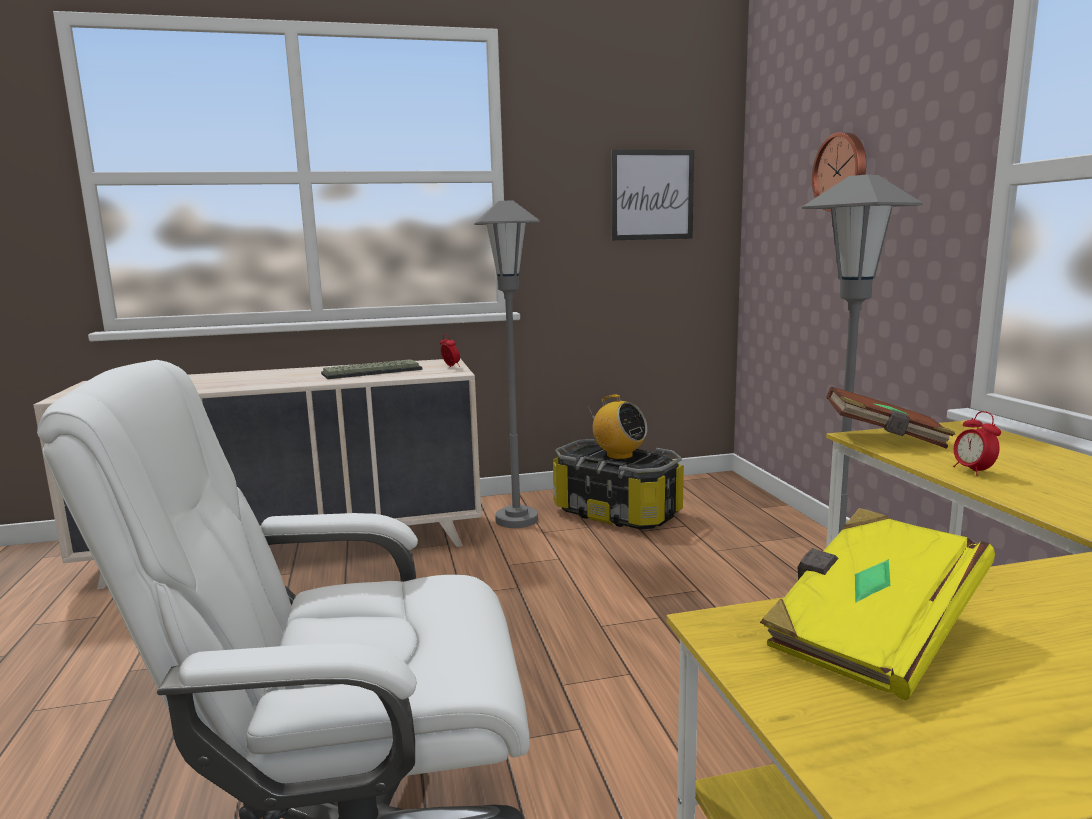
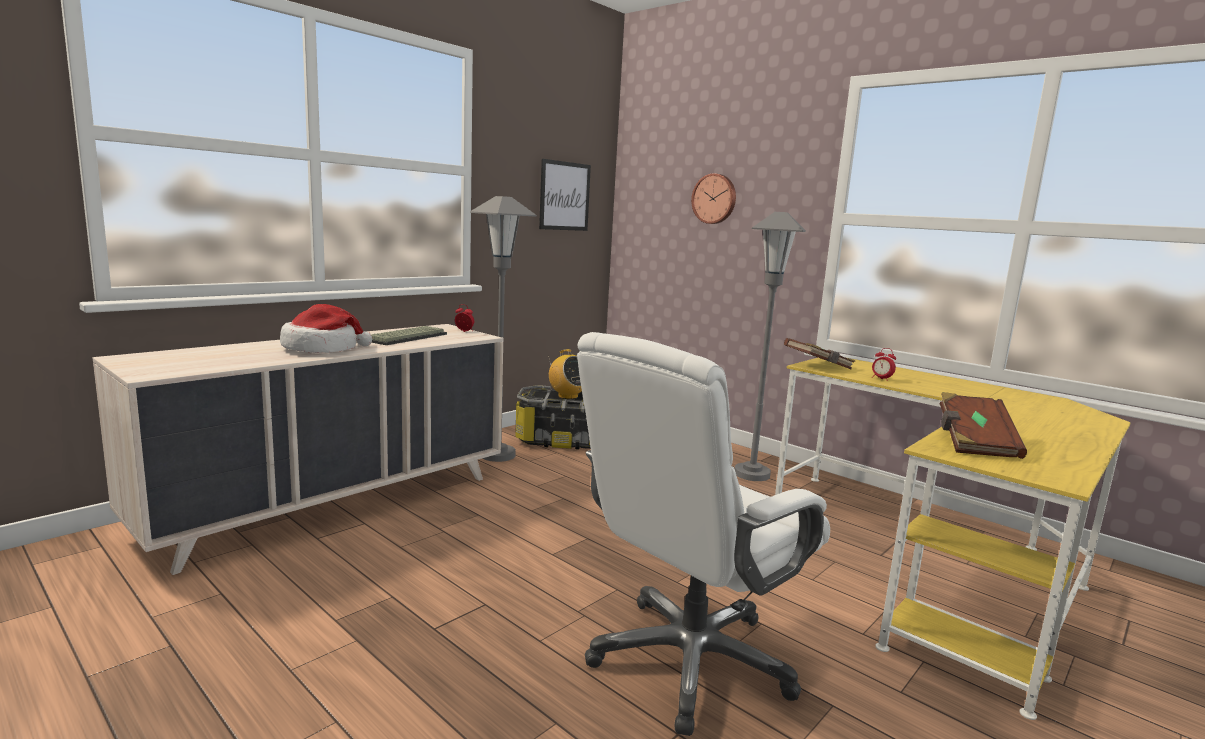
camera: 35 degrees left, 0 degrees up
(261, 380) = (322, 349): none -> hat
(619, 455) = (567, 396): radio -> radio turned 45 degrees clockwise
(870, 634) = (974, 443): yellow book -> brown book

